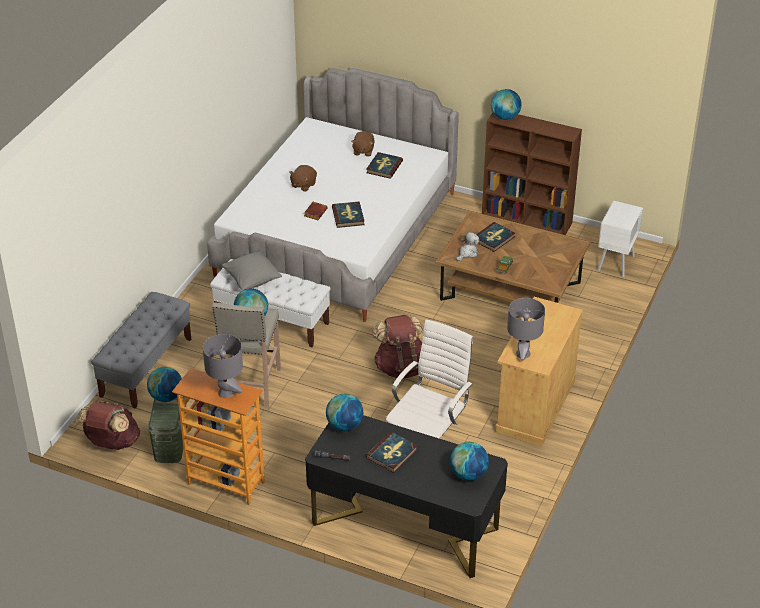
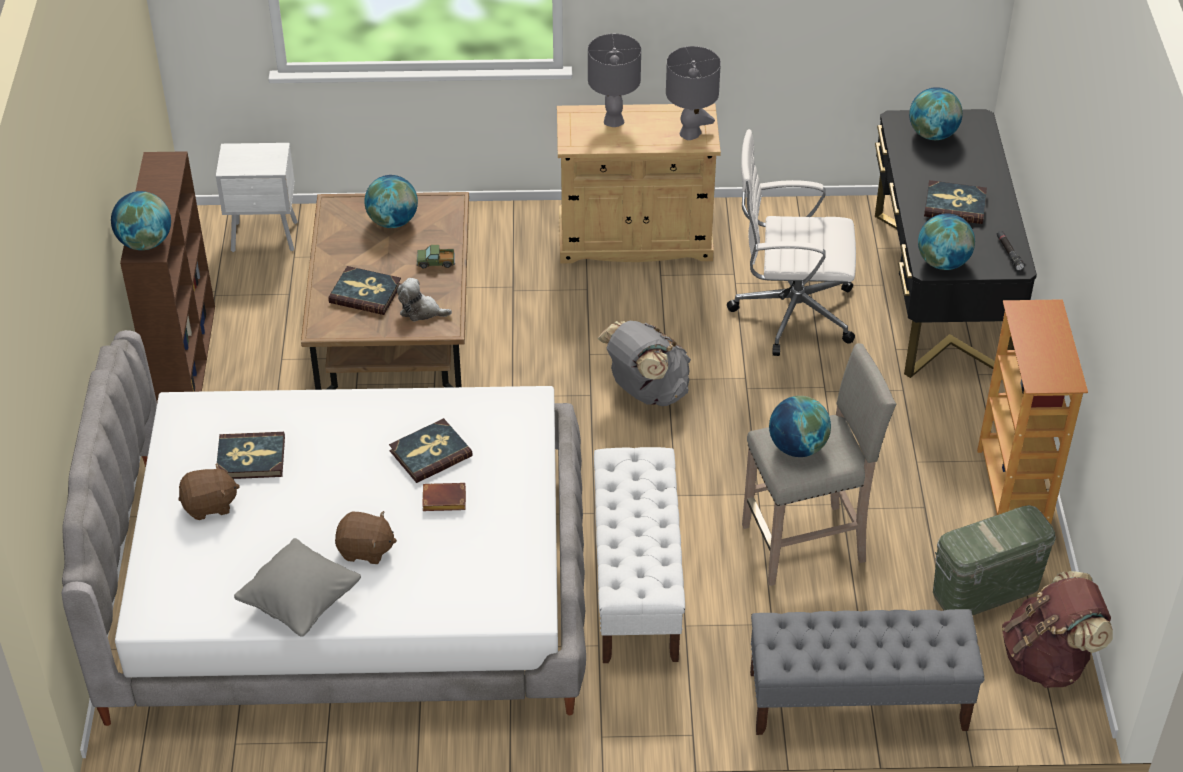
camera: 115 degrees left, 5 degrees up
(166, 397) = (983, 541): globe -> globe (393, 221)
(226, 393) = (1041, 334): grey table lamp -> grey table lamp (613, 120)
(252, 280) = (646, 548): grey pillow -> grey pillow (300, 603)
(401, 367) = (646, 391): brown backpack -> grey backpack

